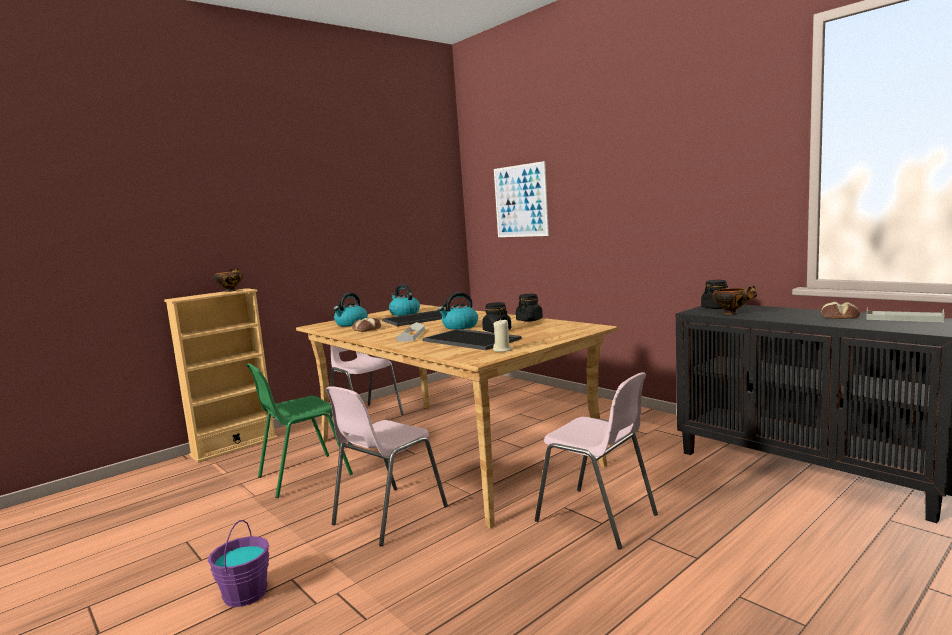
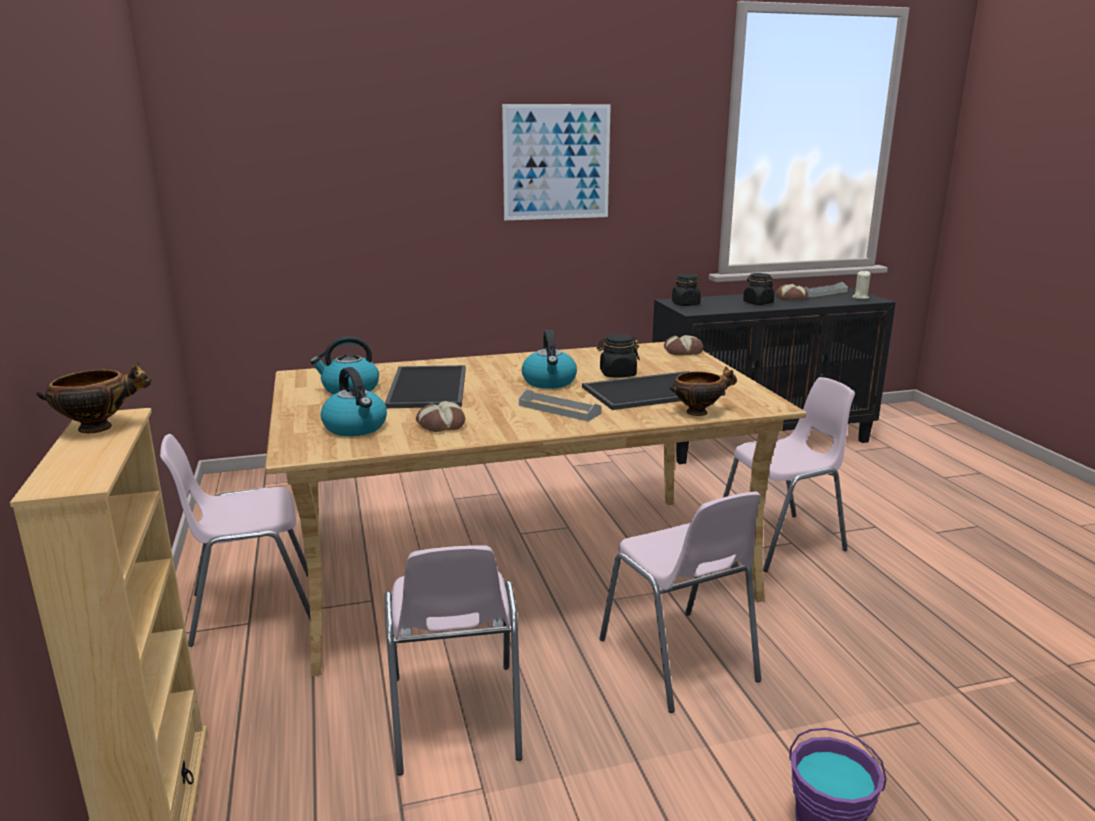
camera: 65 degrees left, 10 degrees up
(303, 475) = (454, 718): green chair -> pink chair
(502, 350) = (736, 390): beige candle -> beige candle (860, 297)
(520, 201) = (319, 170): picture -> picture (556, 162)
(529, 320) = (578, 354): black jar -> black jar (758, 303)
(581, 330) = (683, 351): none -> bread
(732, 313) = (723, 307): bowl -> bowl (699, 412)

